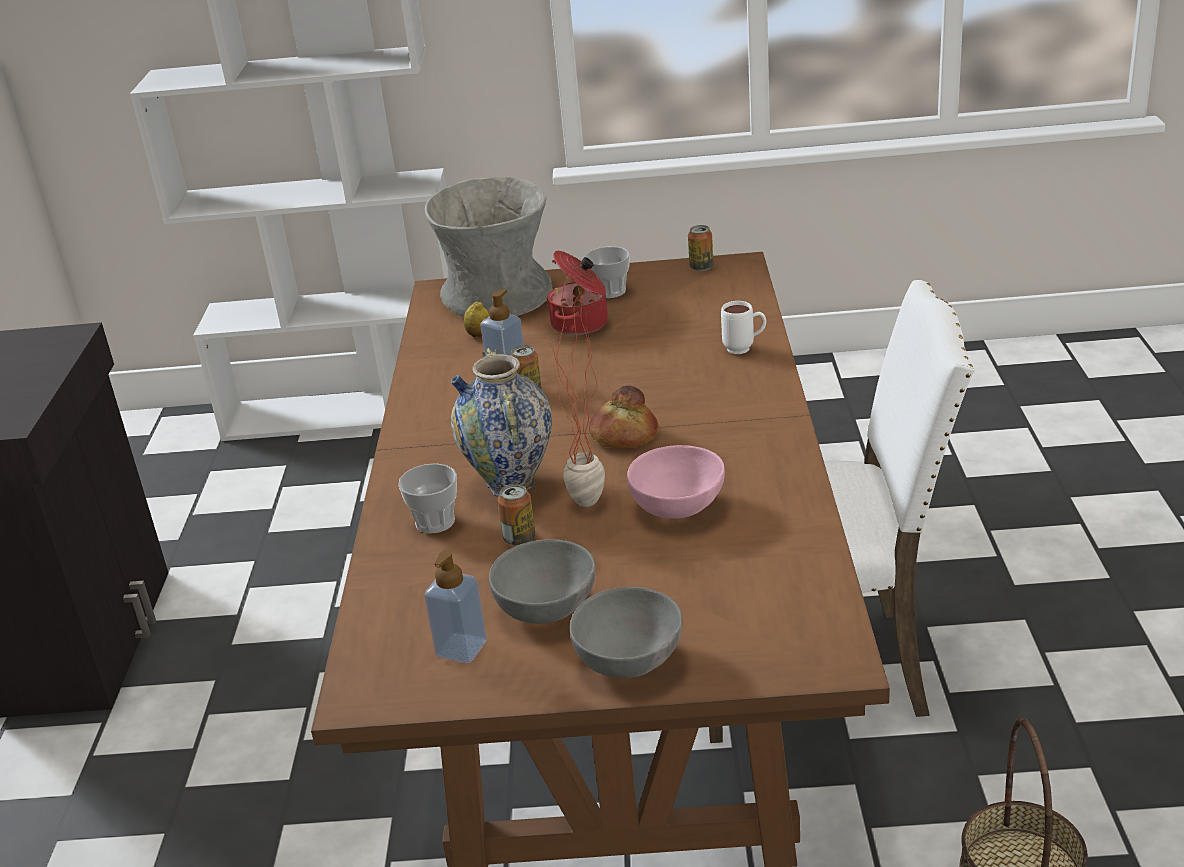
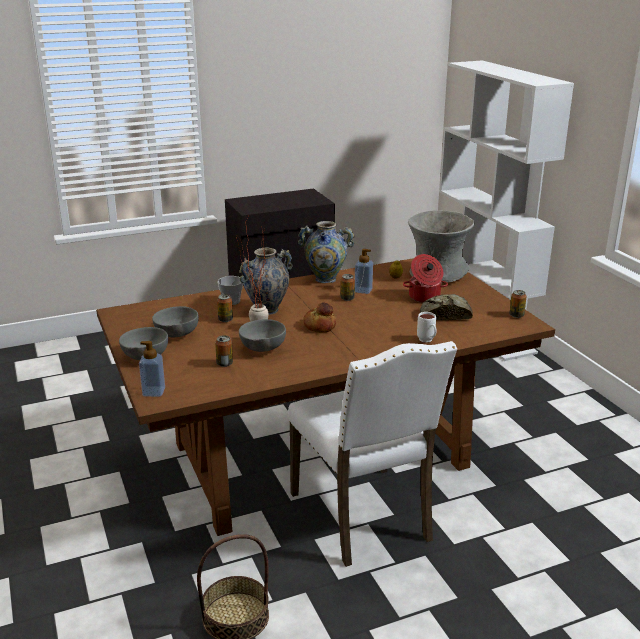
camera: 65 degrees right, 5 degrees down
(422, 402) = (325, 279): none -> vase
(461, 649) = (147, 324): soap dispenser -> soap dispenser (154, 392)
(610, 291) = (466, 297): cup -> none
(659, 319) = (444, 314): none -> bread
(680, 508) = (262, 349): pink bowl -> grey bowl
(717, 559) = (224, 363): none -> can

